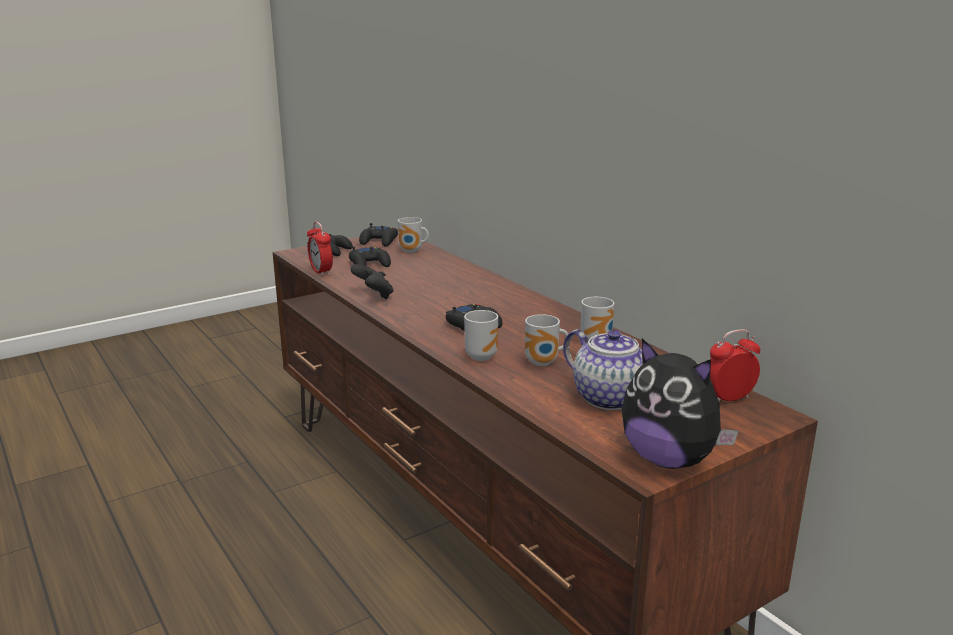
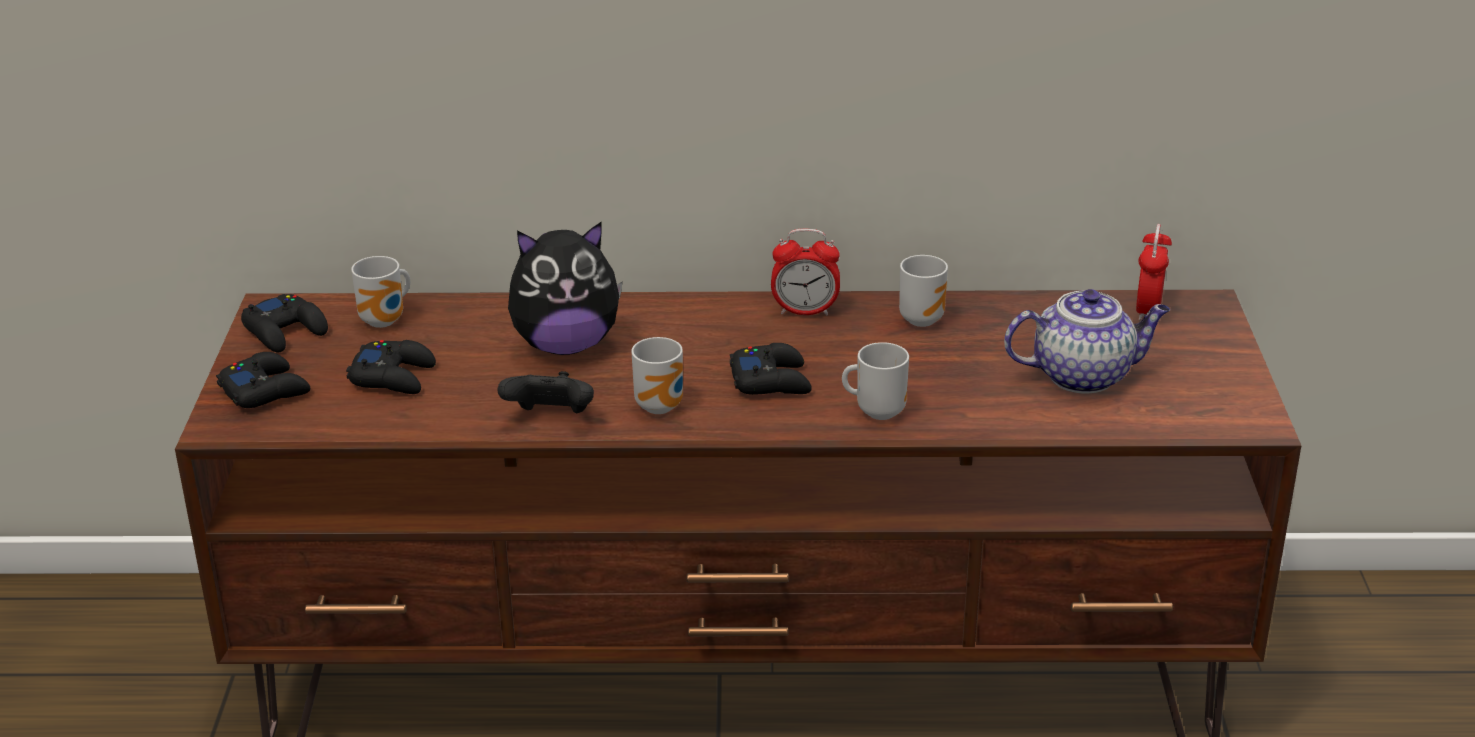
camera: 55 degrees left, 10 degrees up
(321, 272) = (369, 431): alarm clock -> alarm clock (805, 311)
(544, 363) = (945, 377): mug -> mug (663, 406)
(669, 460) = (1244, 401): plush toy -> plush toy (566, 345)

